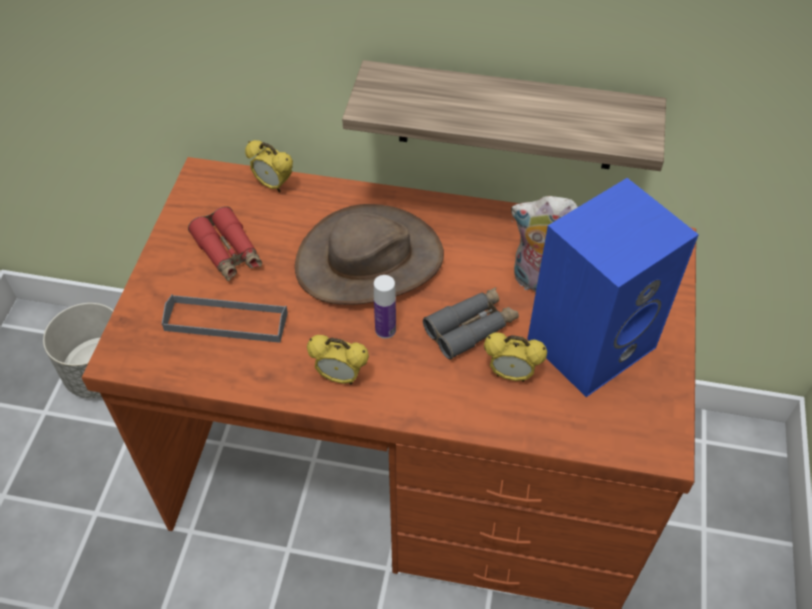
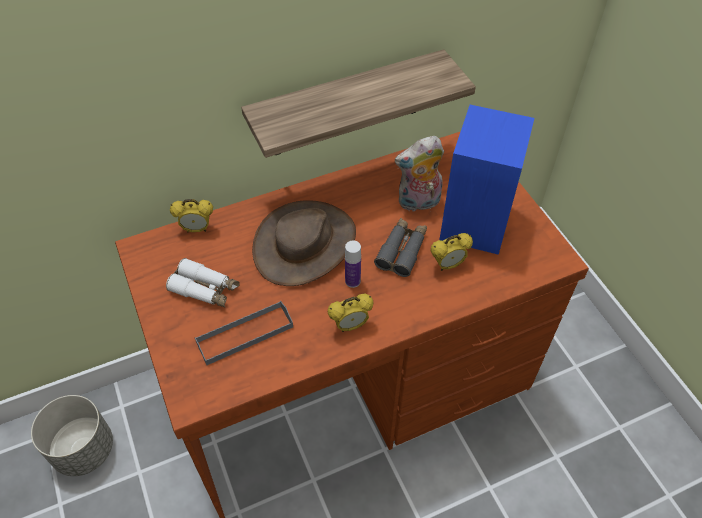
camera: 35 degrees left, 0 degrees up
(228, 252) = (205, 289): red binoculars -> white binoculars

